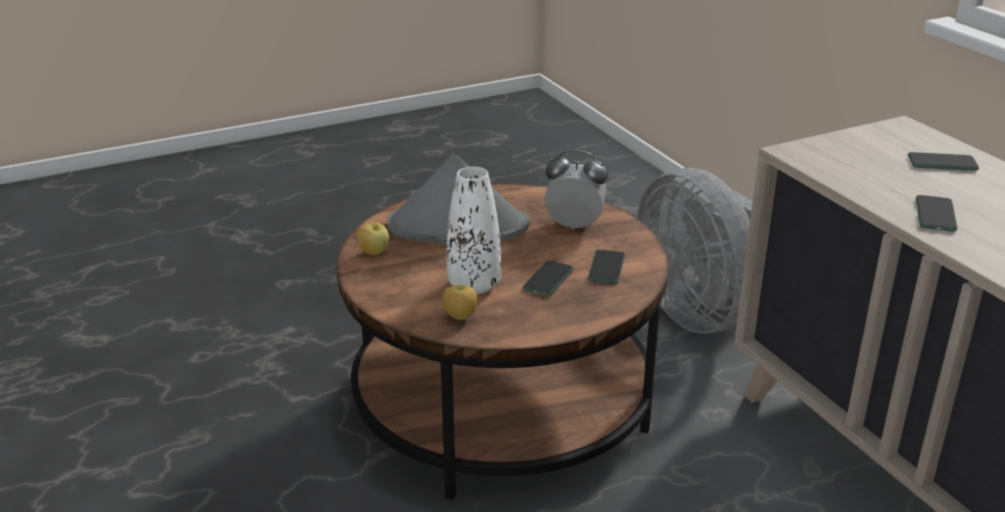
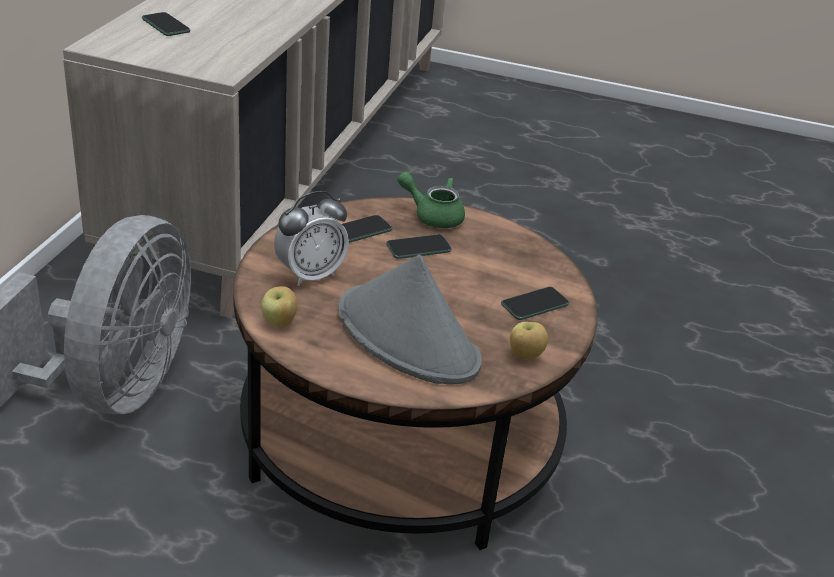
camera: 140 degrees left, 5 degrees up
(460, 317) = (527, 261): apple -> apple (280, 322)
(474, 285) = (481, 276): white vase -> none
(574, 225) = (310, 275): alarm clock -> alarm clock turned 90 degrees counterclockwise
(586, 311) = (433, 215): none -> green teapot
(935, 215) = (267, 18): phone -> phone (534, 304)

